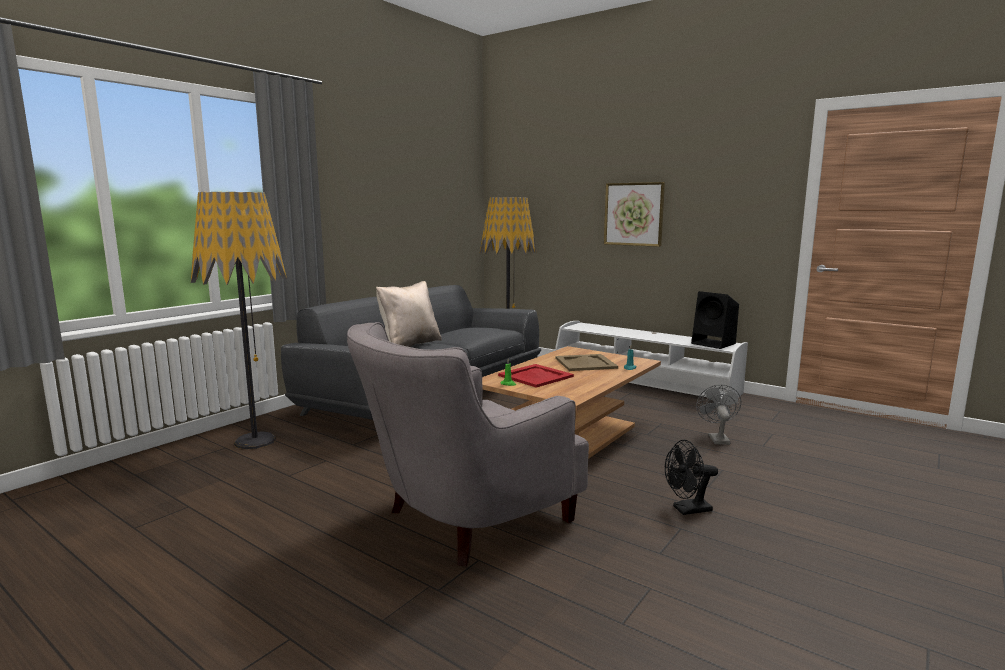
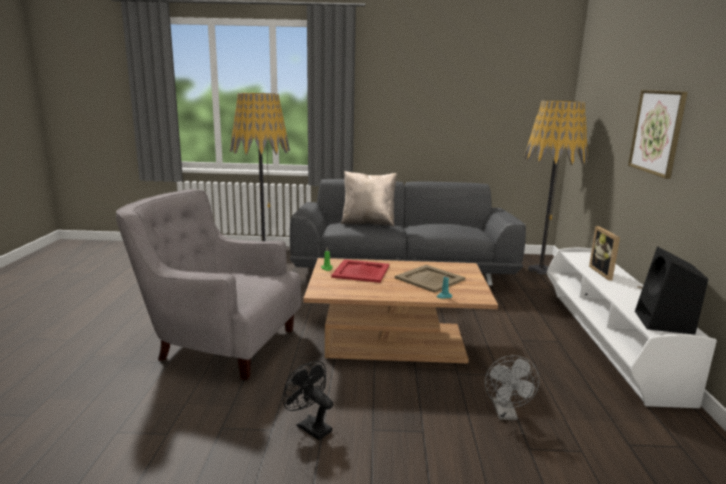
camera: 55 degrees right, 5 degrees up
(620, 331) = (604, 273): none -> picture frame
(717, 438) = (506, 414): grey fan -> grey fan turned 120 degrees clockwise

